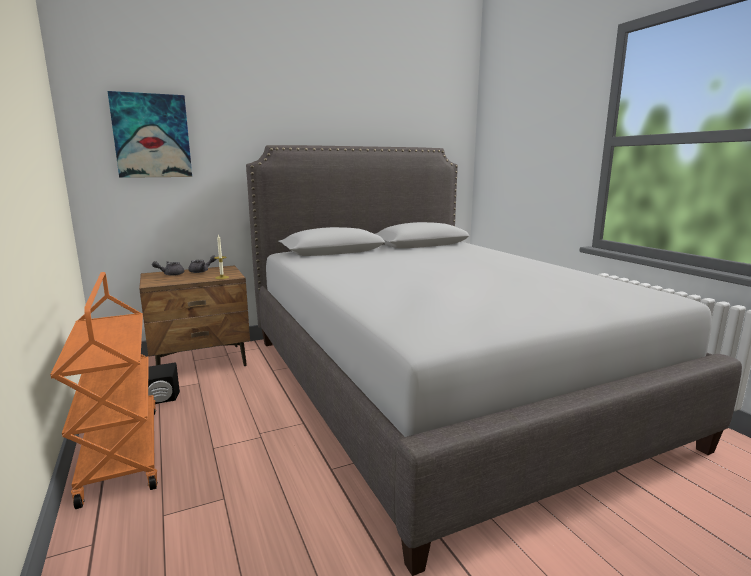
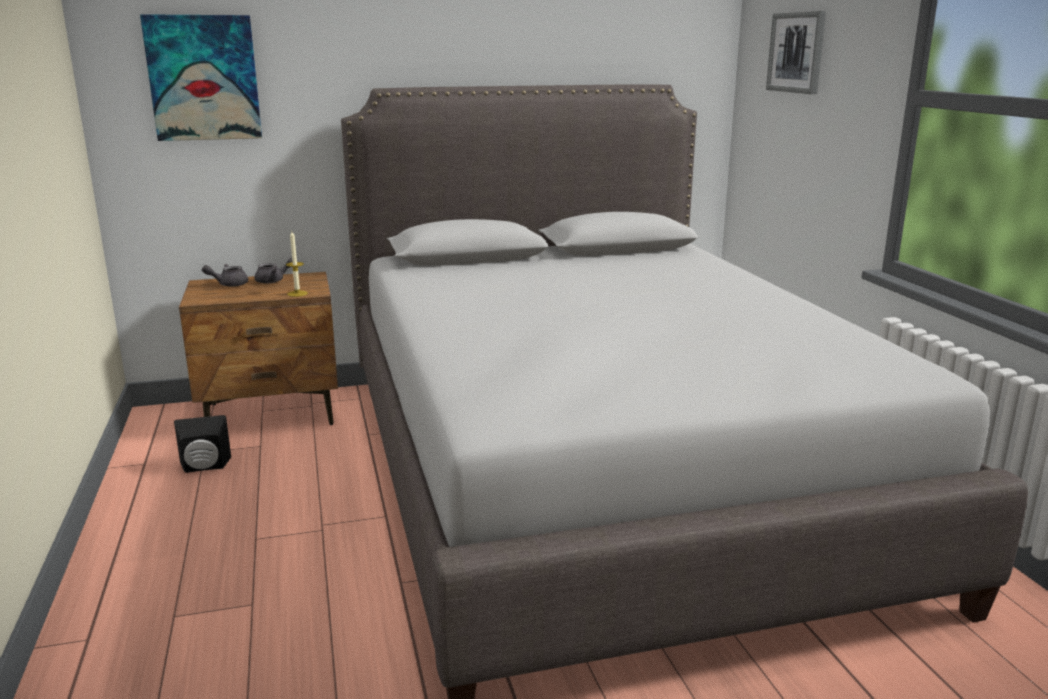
camera: 10 degrees right, 5 degrees up
(120, 452) = (139, 532): orange cart -> none
(520, 126) = (797, 52): none -> picture

